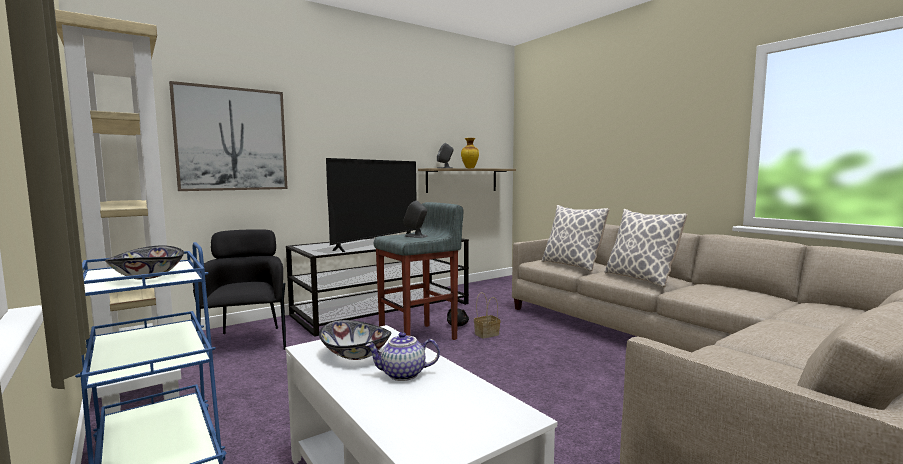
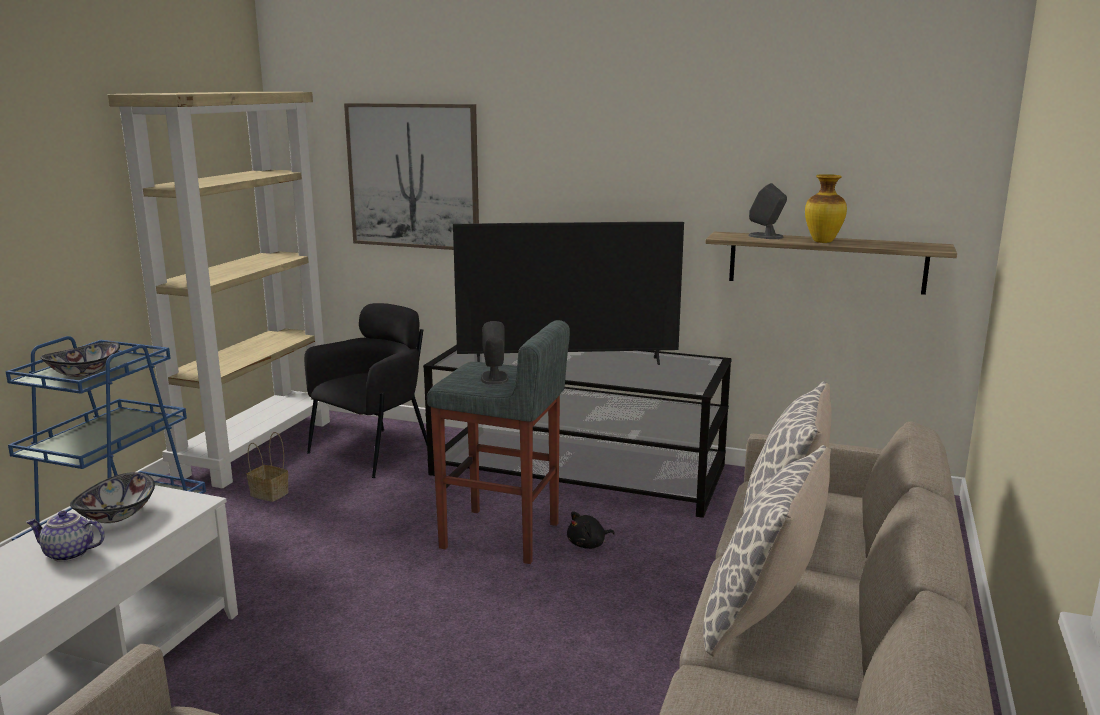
camera: 55 degrees right, 10 degrees up
(402, 375) = (68, 554): teapot -> teapot turned 45 degrees counterclockwise
(487, 334) = (581, 580): basket -> basket (270, 494)

